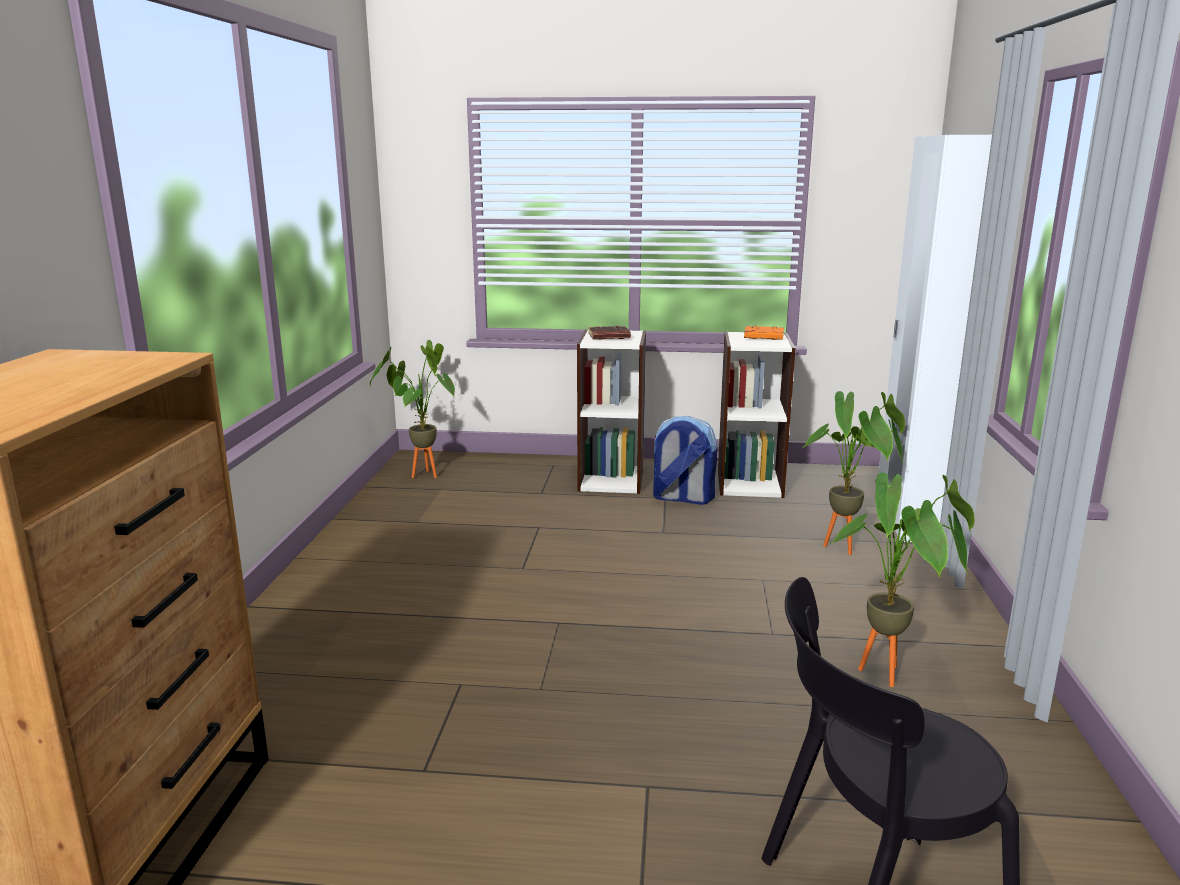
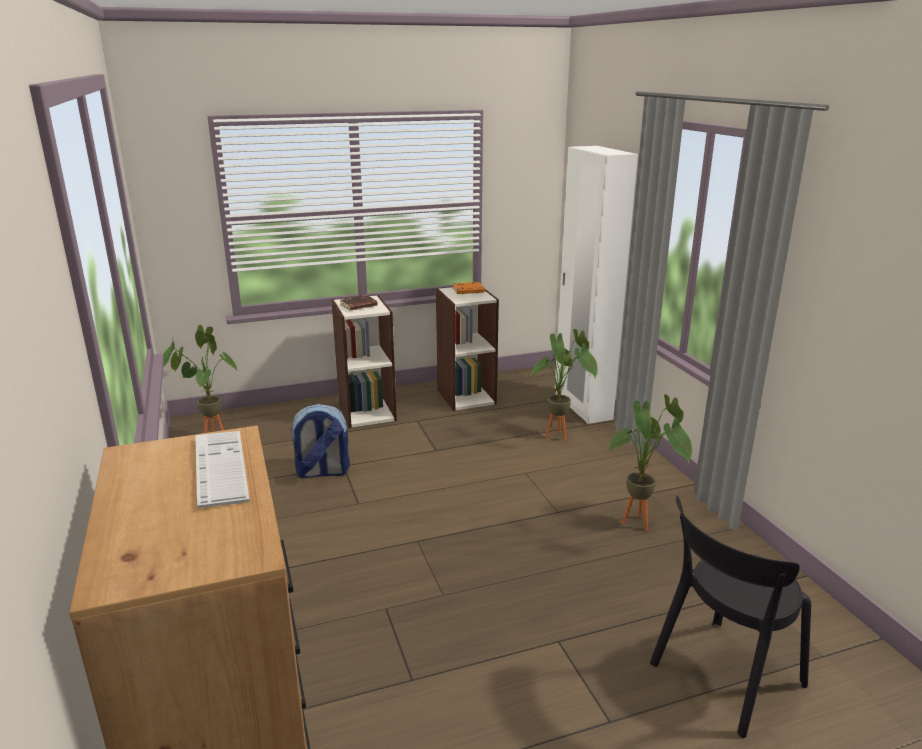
camera: 25 degrees left, 5 degrees up
(107, 373) = (220, 468): none -> keyboard
(681, 498) = (429, 419): backpack -> backpack (322, 472)

